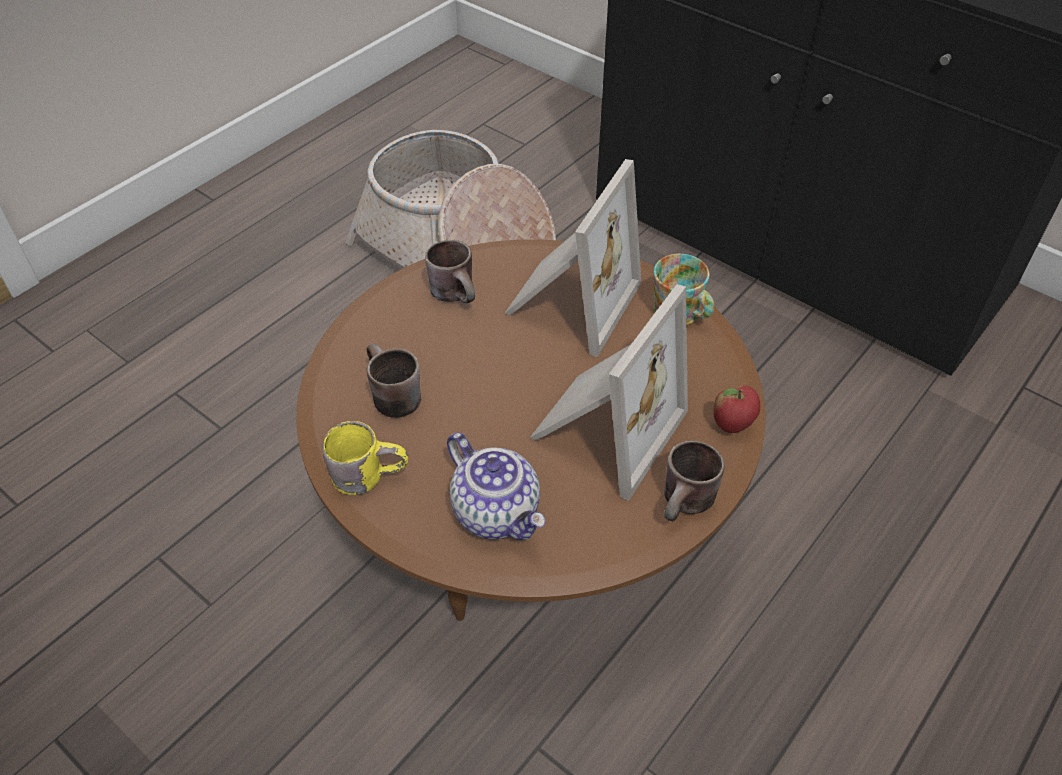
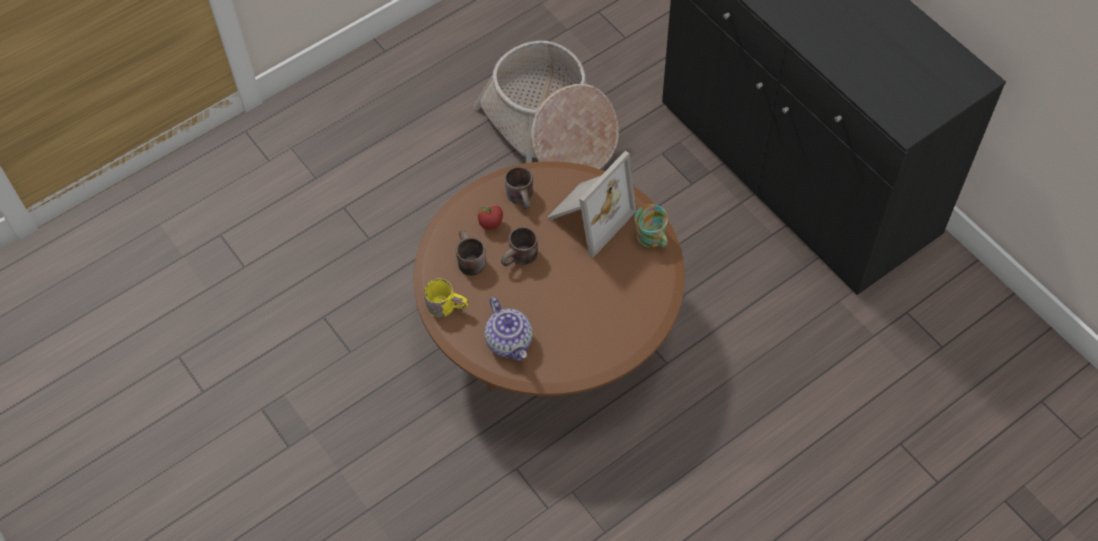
camera: 15 degrees right, 10 degrees up
(603, 428) = (581, 304): picture frame -> none
(688, 505) = (612, 359): brown mug -> brown mug (521, 259)
(732, 425) = (654, 317): apple -> apple (491, 225)

